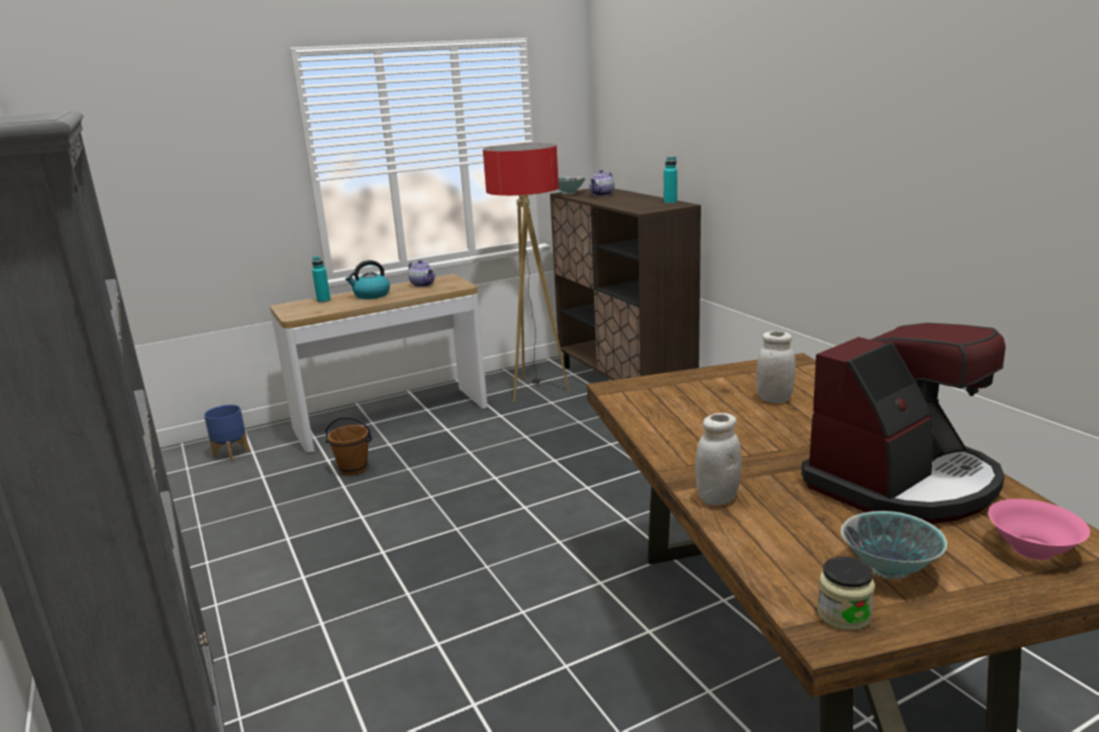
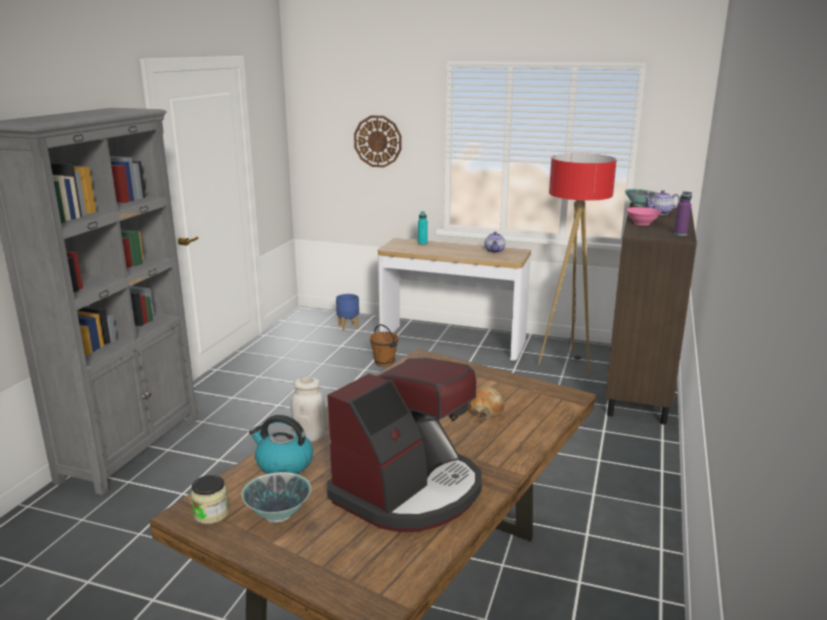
camera: 45 degrees right, 0 degrees up
(202, 174) = (378, 141): none -> wall clock
(371, 295) = (452, 248): kettle -> kettle (283, 464)
(670, 202) = (680, 234): turquoise bottle -> purple bottle
(774, 399) = (485, 409): white jar -> bread
(902, 482) = (409, 491): coffee machine -> coffee machine turned 60 degrees counterclockwise
(1033, 549) = (364, 563): pink bowl -> pink bowl (642, 223)

